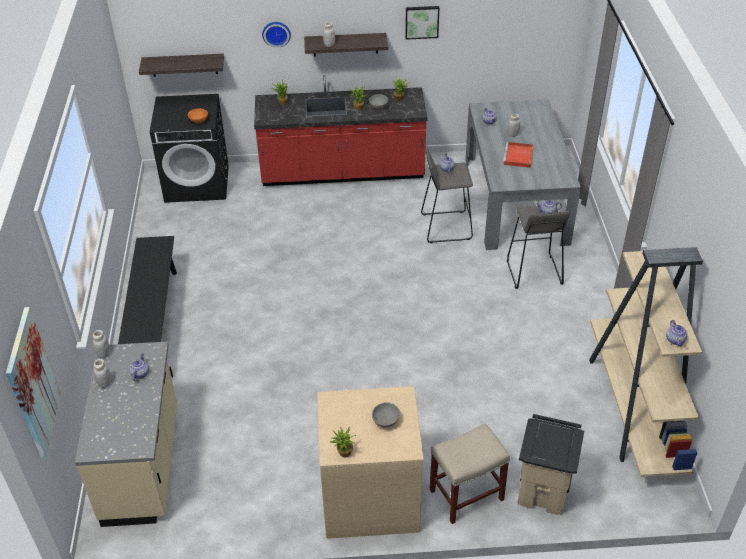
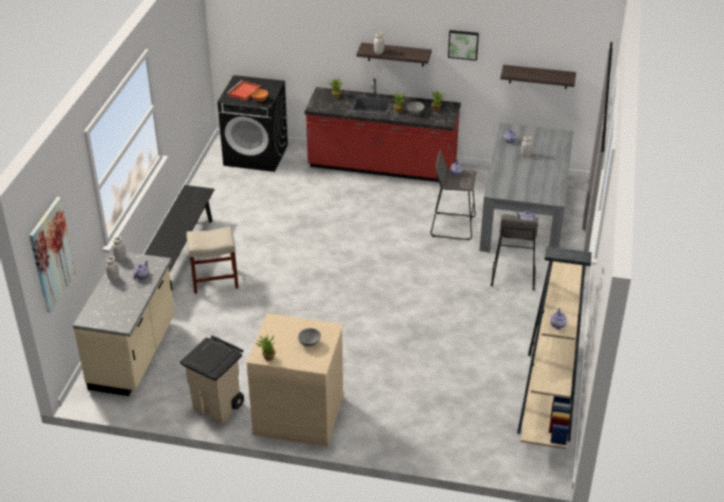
camera: 15 degrees right, 5 degrees down
(184, 65) = (259, 52): shelf -> shelf (538, 77)
(276, 33) = (338, 36): wall clock -> none
(465, 495) = (376, 429): beige stool -> beige stool (214, 281)
(518, 157) = (521, 173): red tray -> red tray (244, 92)
(543, 492) = (441, 441): beige trash can -> beige trash can (218, 406)

